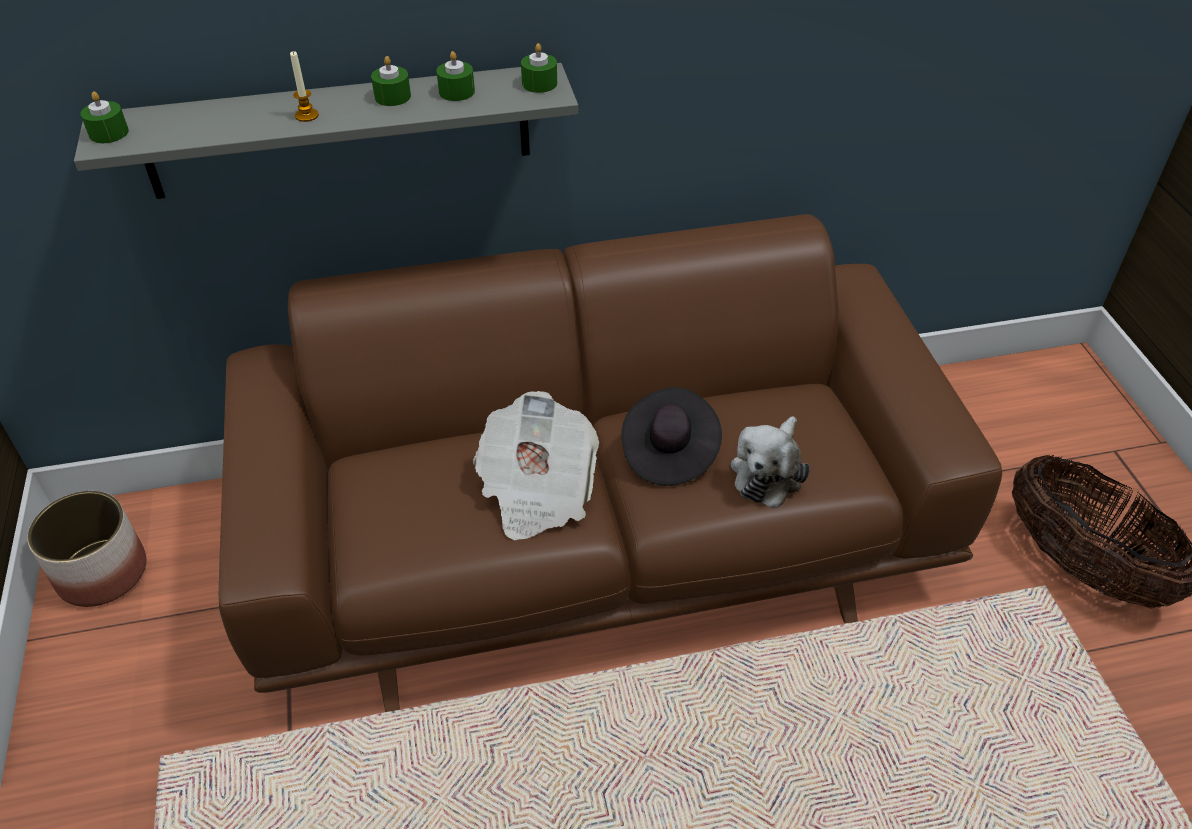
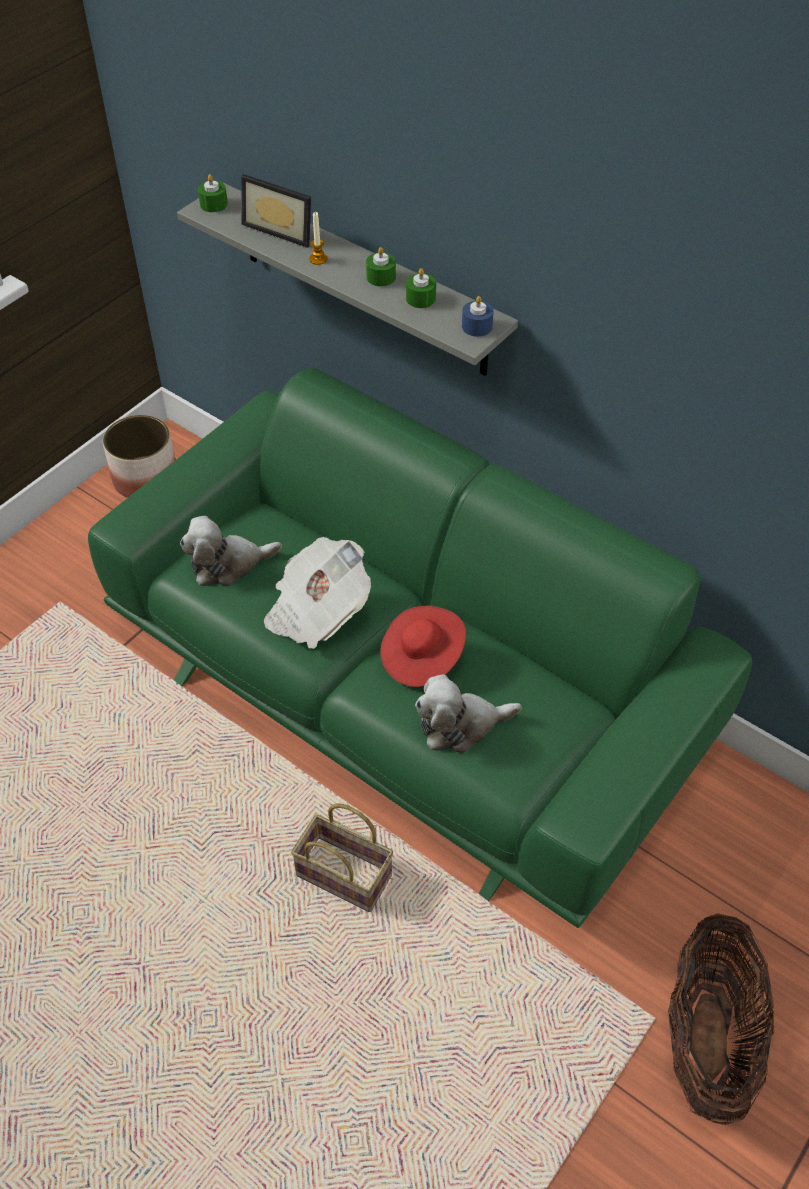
camera: 50 degrees right, 5 degrees up
(224, 113) = (282, 229): none -> picture frame
(398, 523) = (228, 564): none -> plush toy
(539, 83) = (477, 326): green candle -> blue candle
(598, 538) = (407, 695): brown sofa -> green sofa
(669, 452) = (421, 658): black hat -> red hat
(745, 710) = (347, 875): none -> basket

